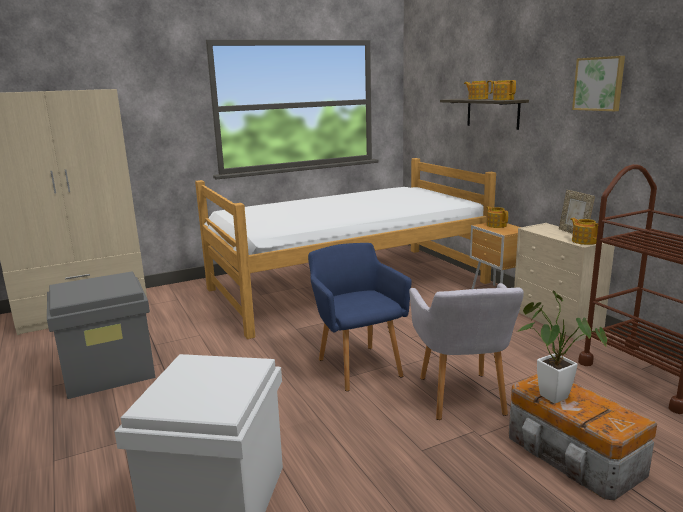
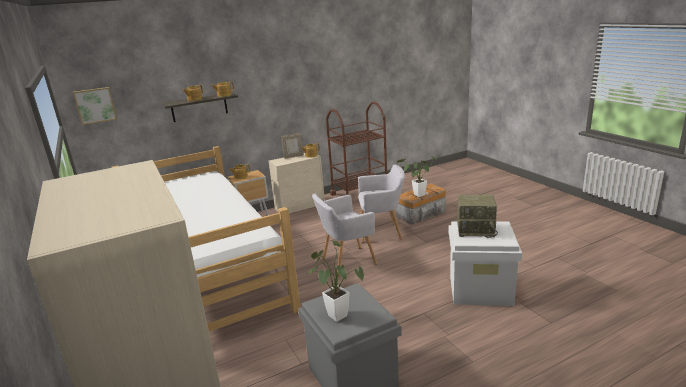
camera: 90 degrees left, 5 degrees up
(94, 283) = (335, 314): none -> potted plant
(218, 378) = (476, 230): none -> radio
(358, 365) = (346, 261): blue armchair -> grey armchair
(599, 84) = (280, 76): picture -> picture (95, 105)

